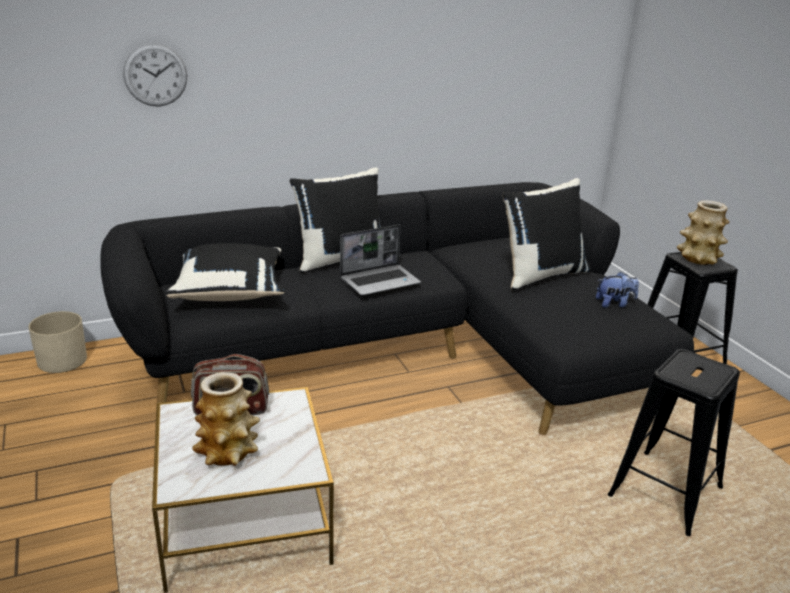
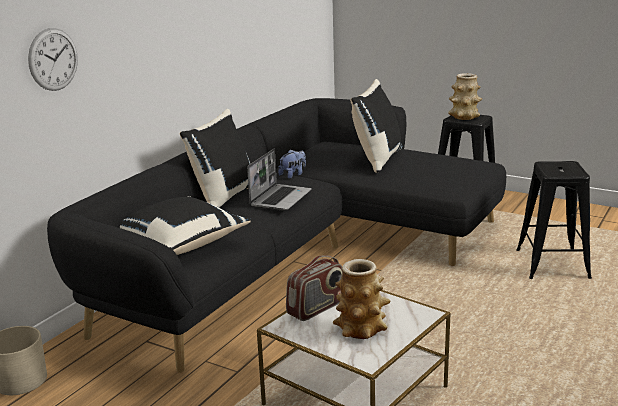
camera: 35 degrees left, 5 degrees down
(614, 304) = (444, 160): plush toy -> plush toy (293, 175)

